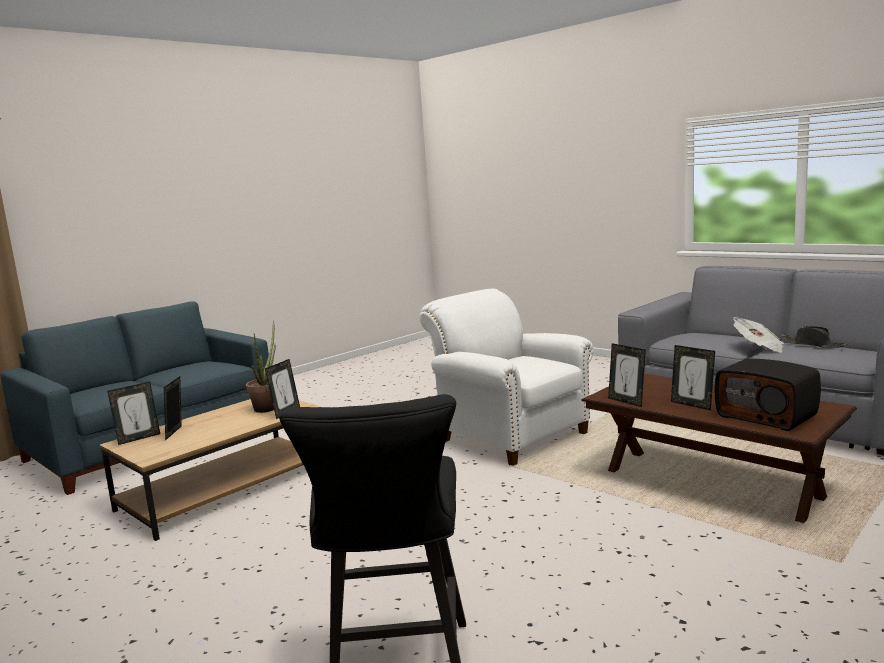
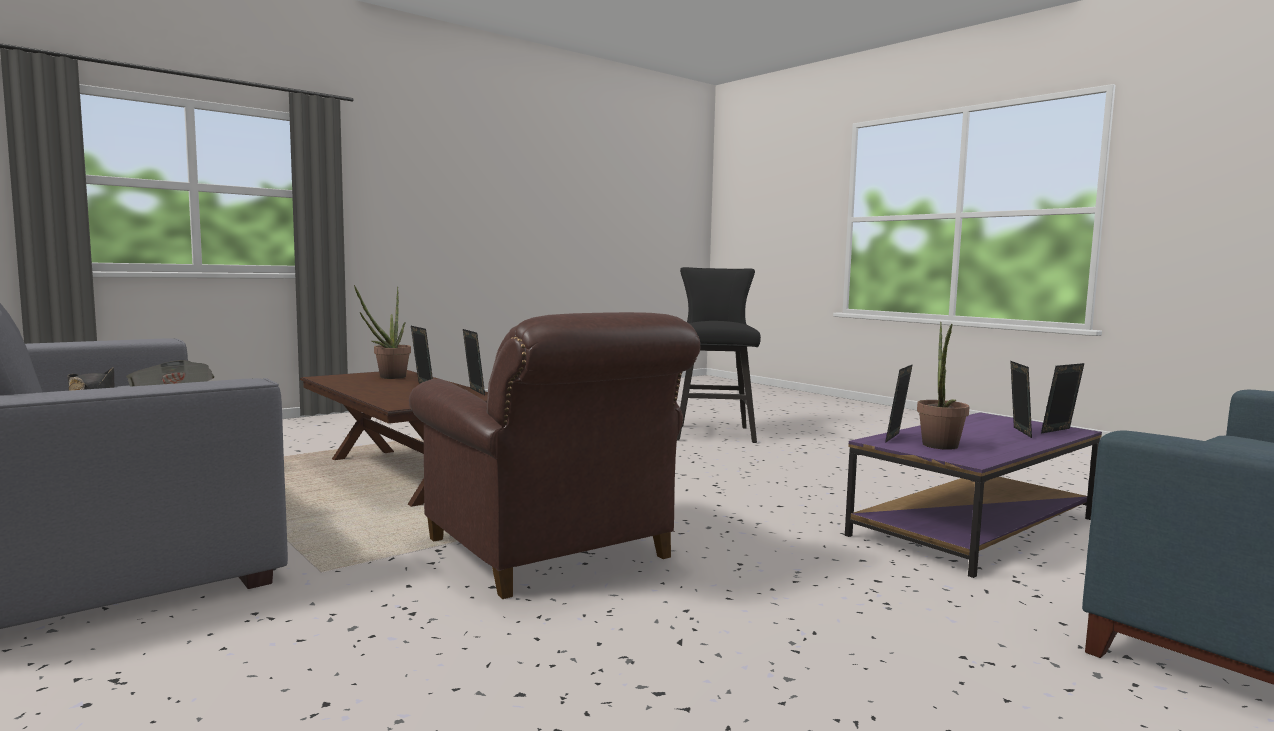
camera: 175 degrees left, 5 degrees down
(224, 489) = (974, 527): brown coffee table -> purple coffee table
(508, 435) = (554, 552): white armchair -> brown armchair
(767, 416) = (388, 377): radio -> potted plant

